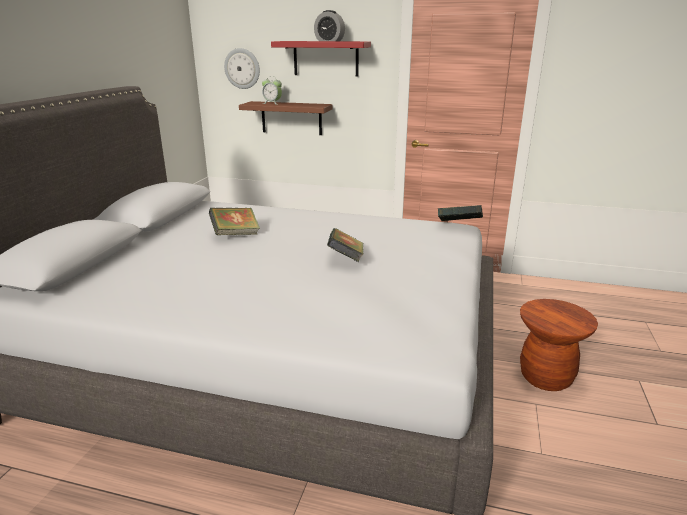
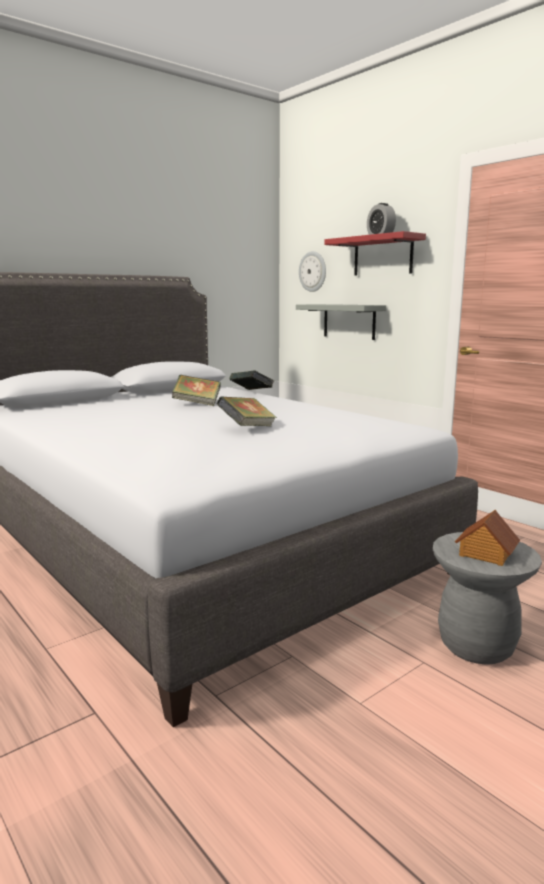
camera: 35 degrees right, 10 degrees down
(272, 103) = (329, 304): alarm clock -> none
(291, 118) = (349, 321): brown shelf -> grey shelf
(459, 226) = (422, 428): book -> book (251, 393)
(545, 377) = (476, 646): brown stool -> grey stool
(561, 318) = (485, 554): none -> toy house

